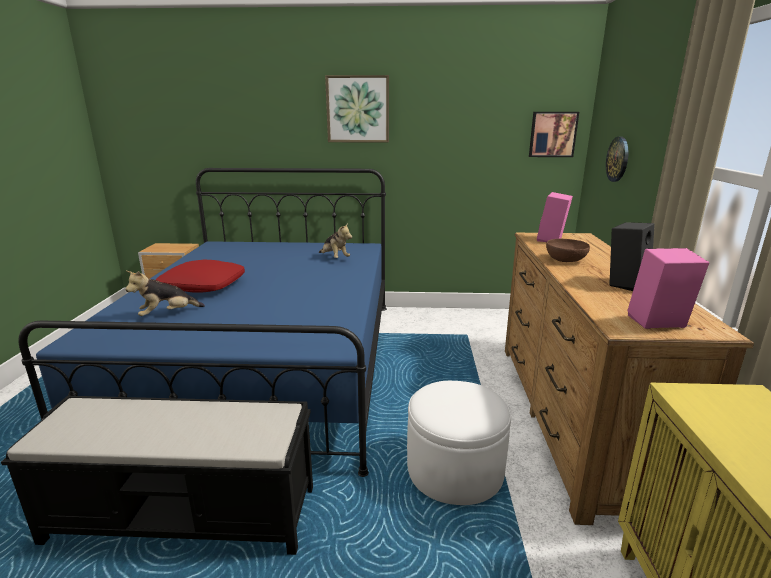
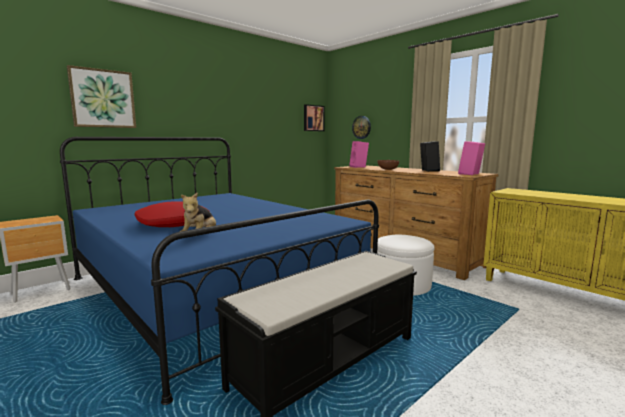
camera: 45 degrees left, 10 degrees down
(334, 258) = (224, 200): plush toy -> none
(358, 109) = (206, 94): picture -> picture (103, 98)

